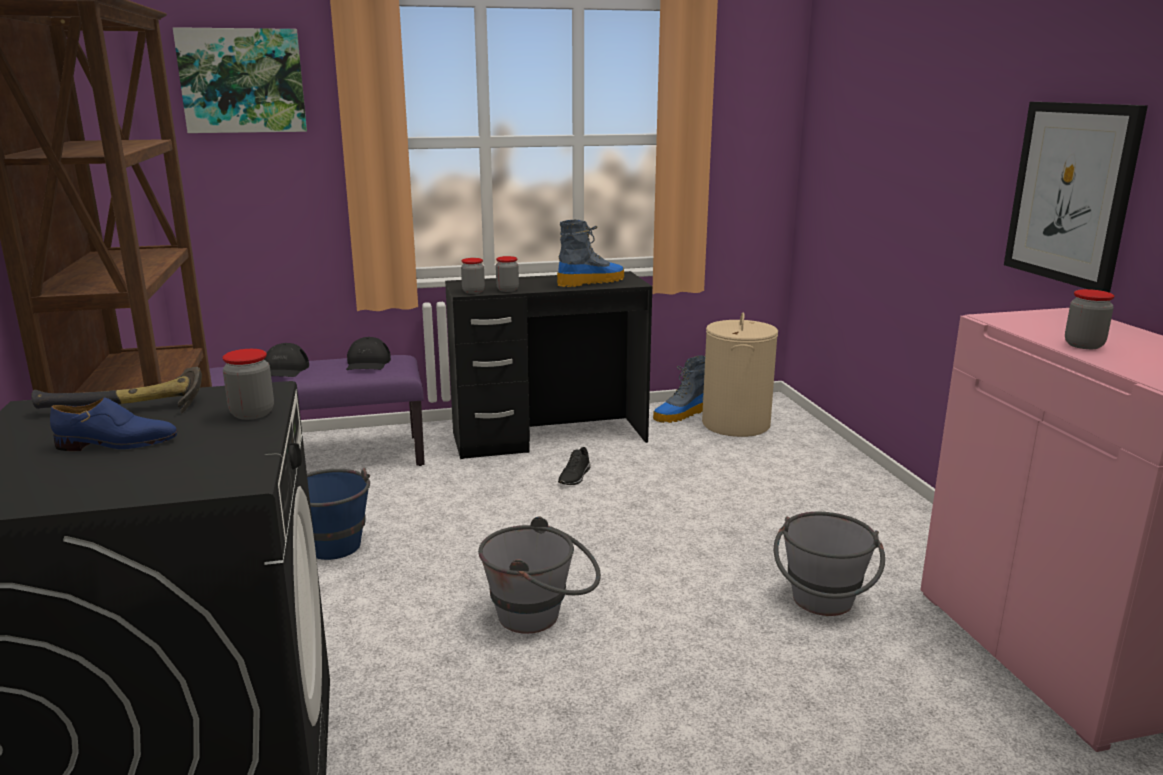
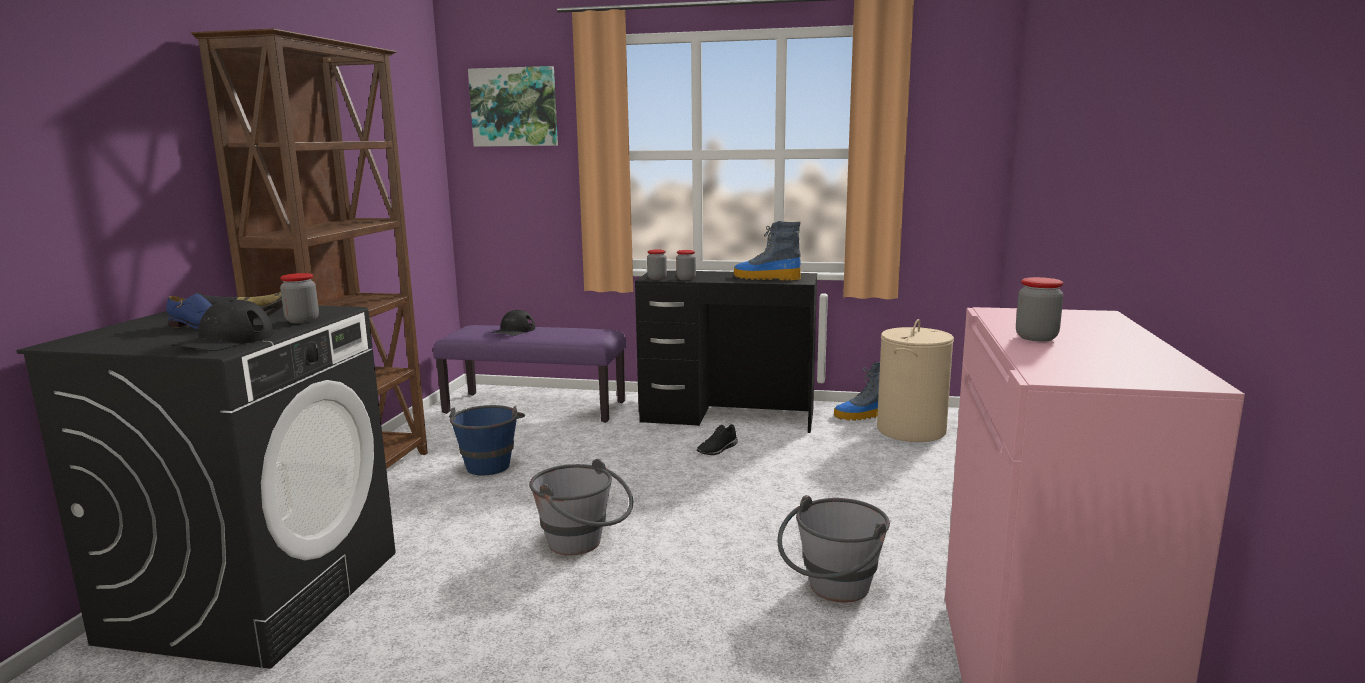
camera: 25 degrees right, 5 degrees down
(367, 363) = (576, 332): black cap -> black cap (225, 341)
(591, 282) = (765, 278): boot -> boot turned 150 degrees counterclockwise
(1071, 193) = (1131, 187): picture -> none

